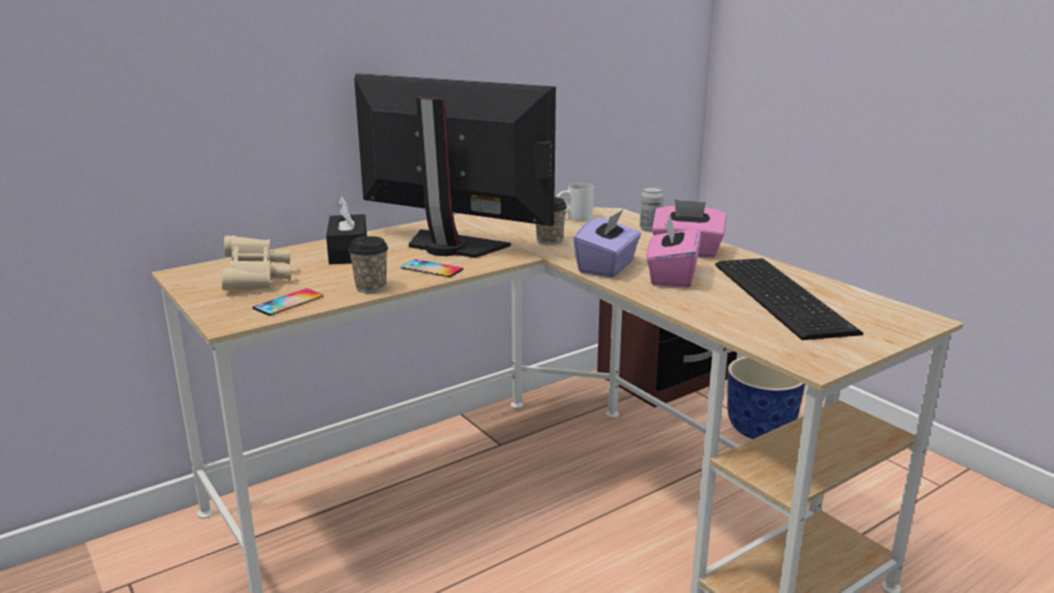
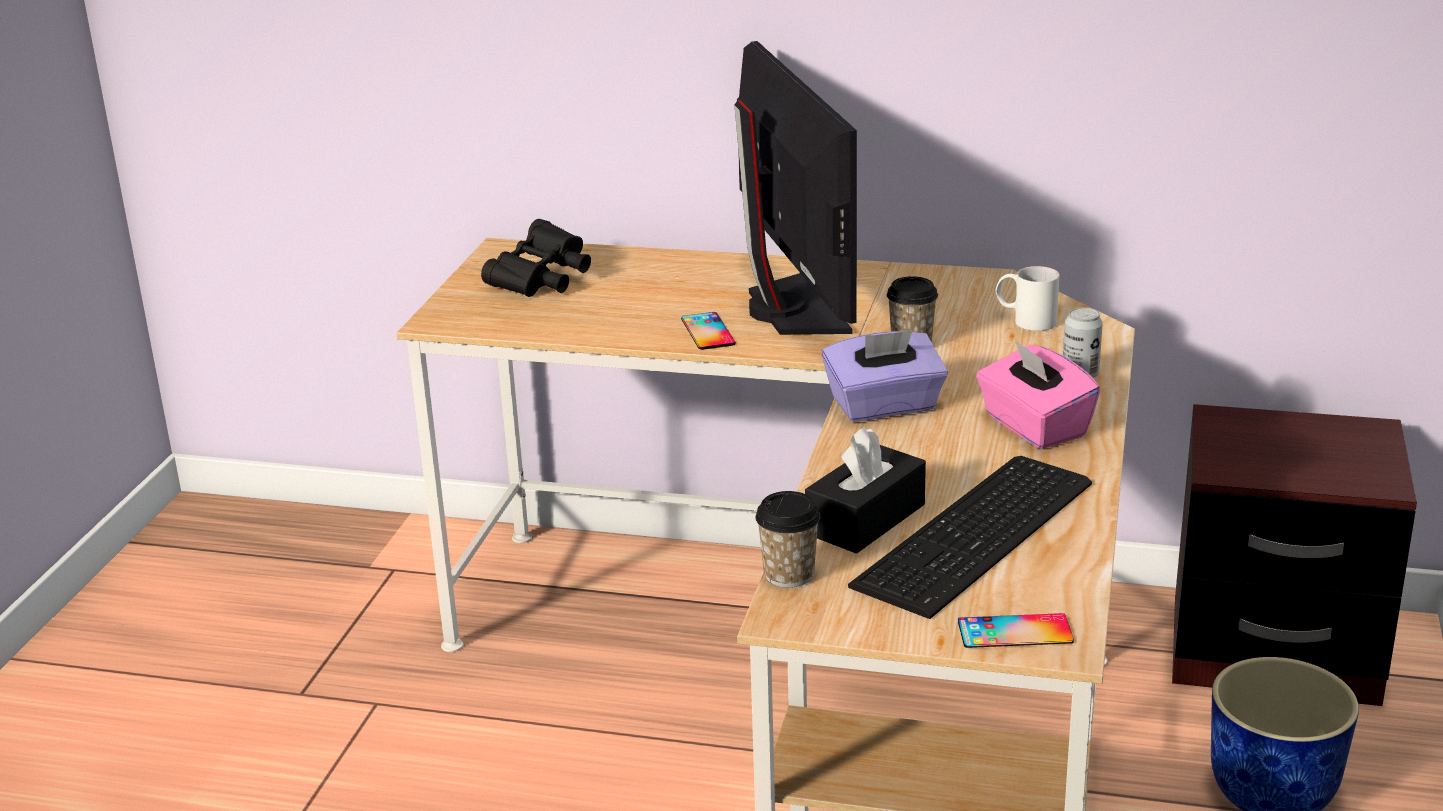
camera: 50 degrees right, 5 degrees up
(257, 279) = (542, 281): beige binoculars -> black binoculars
(288, 302) = (514, 319): phone -> phone (1015, 632)
(348, 252) = (680, 277): black tissue box -> black tissue box (865, 519)
(371, 288) = (608, 332): cup -> cup (789, 574)
(671, 276) = (922, 450): pink tissue box -> none

